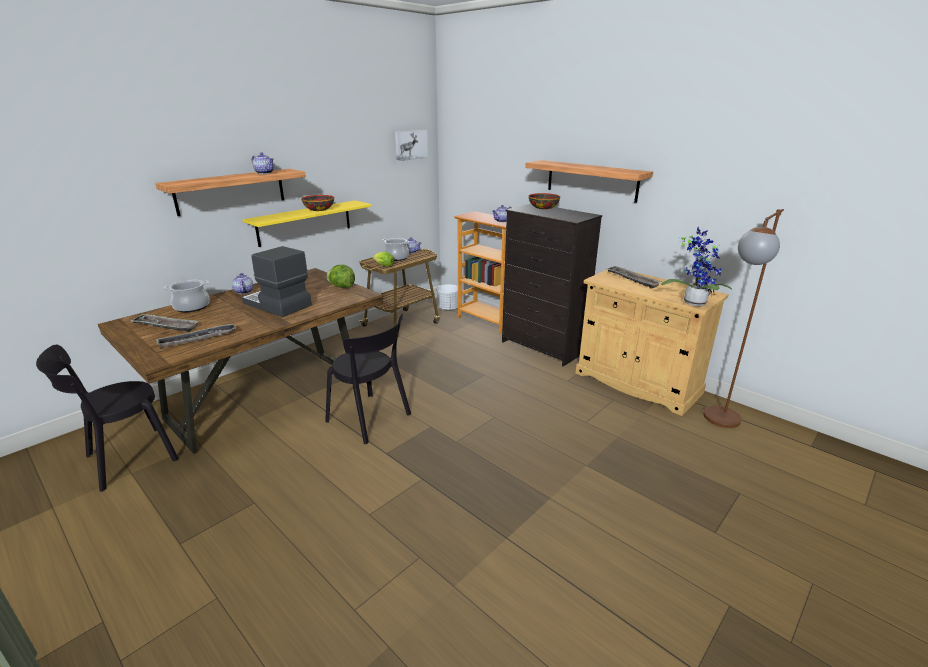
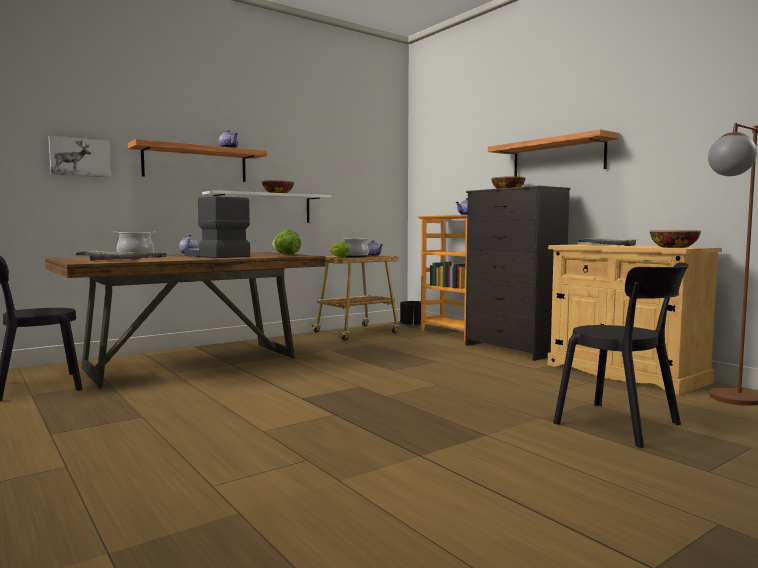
camera: 10 degrees right, 20 degrees down
(305, 223) = (263, 208): yellow shelf -> white shelf
(371, 419) = (296, 379): black chair -> black chair (622, 425)
(410, 145) = (378, 154): picture -> picture (80, 157)
(448, 308) = (413, 326): white planter -> black planter
(693, 302) = (674, 247): potted plant -> bowl

